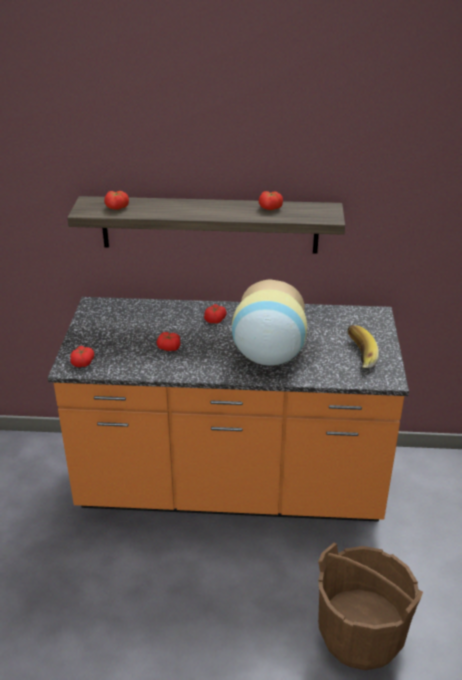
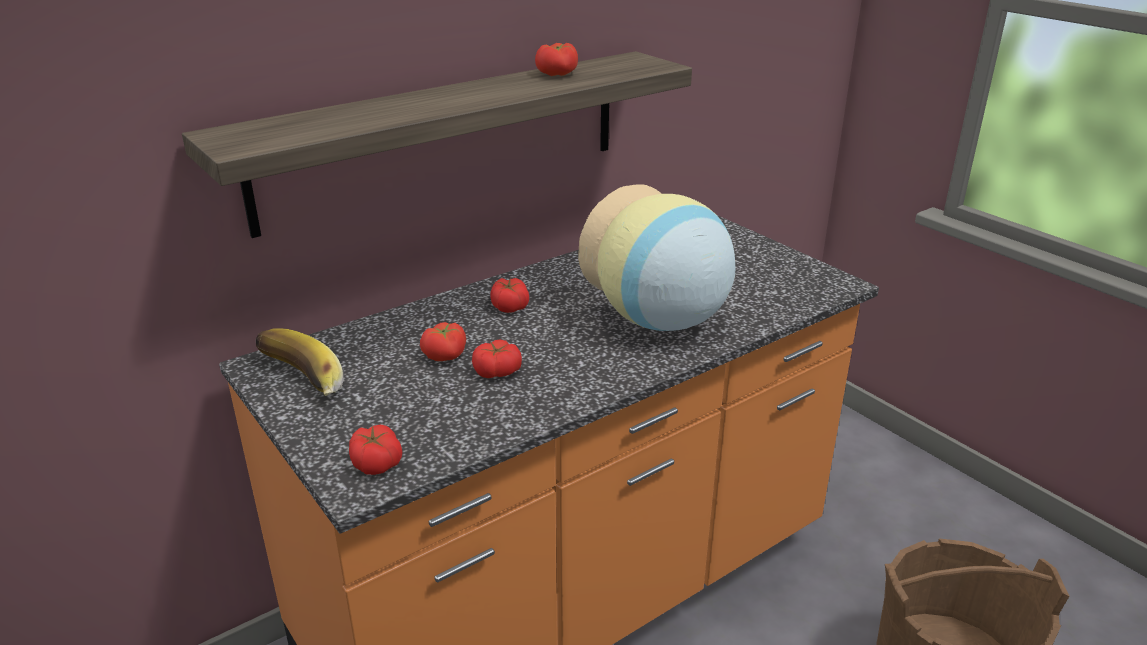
camera: 40 degrees left, 5 degrees down
(117, 207) = (299, 128): tomato -> tomato (445, 355)
(357, 355) = (761, 273): banana -> banana (298, 382)

